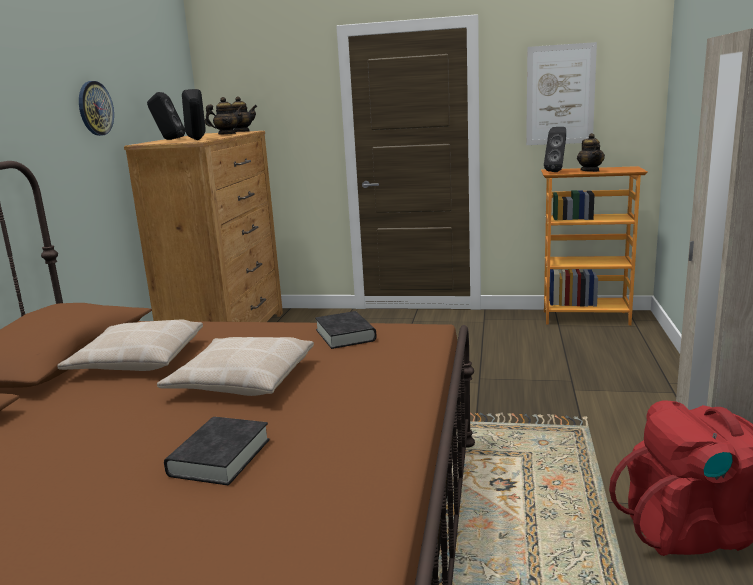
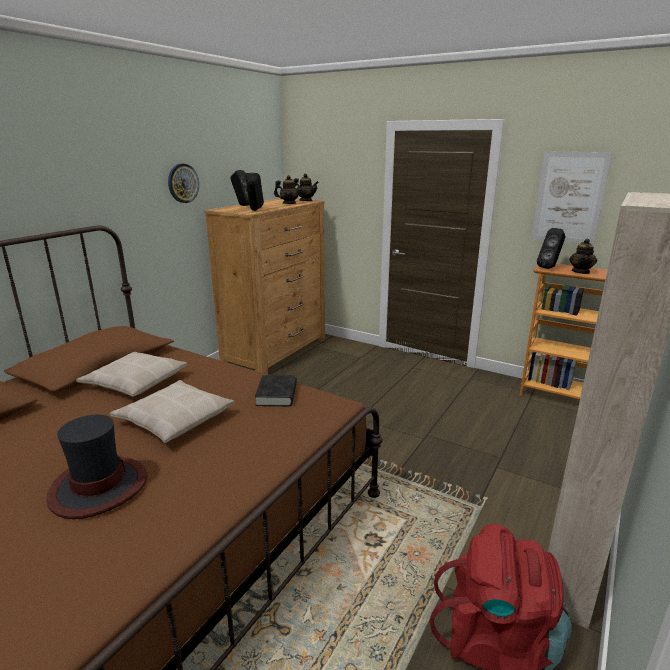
camera: 20 degrees right, 5 degrees up
(220, 457) = (98, 487): black book -> hat

